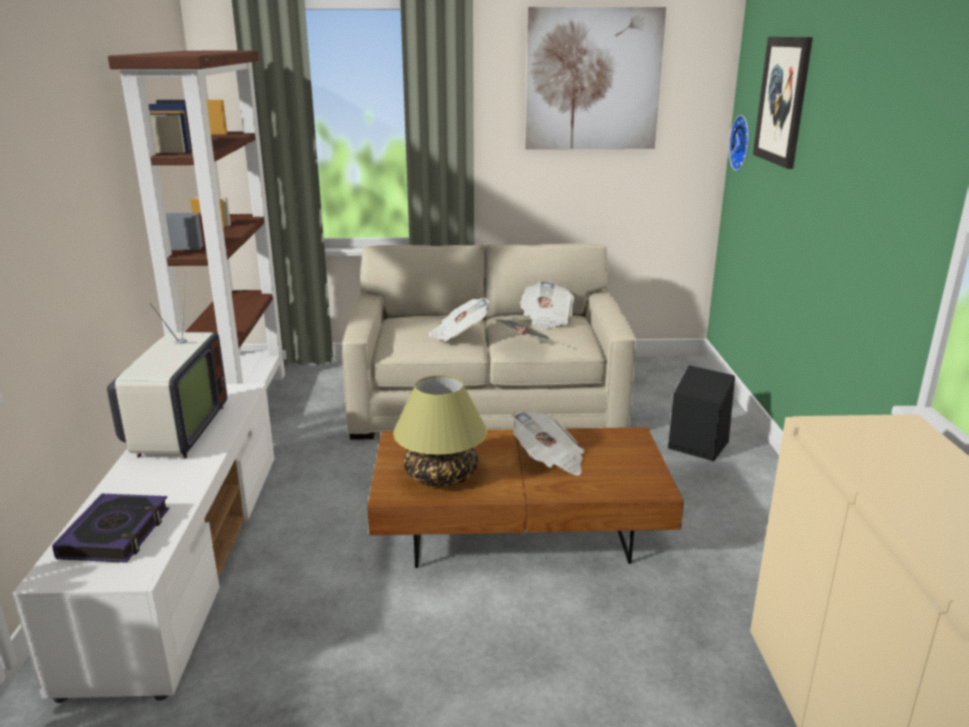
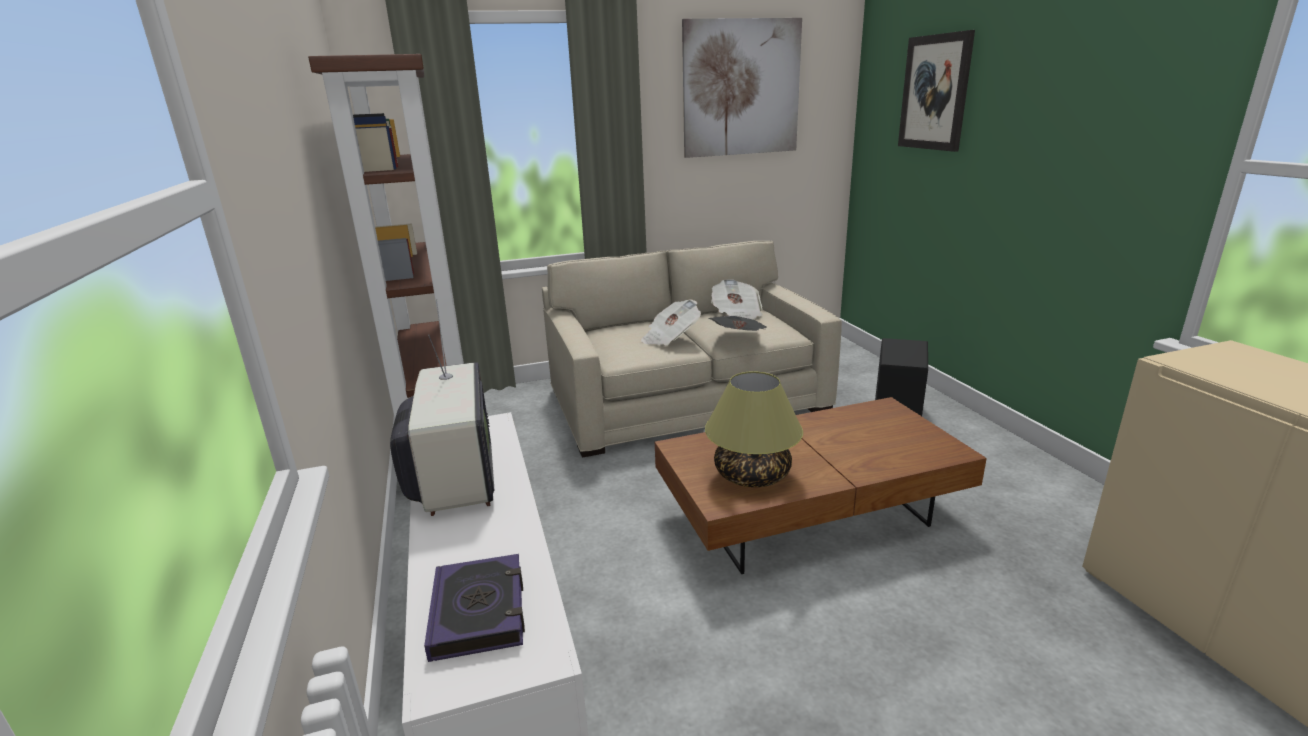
camera: 15 degrees left, 0 degrees up
(549, 461) = (837, 442): newspaper -> none
(743, 143) = (877, 138): wall clock -> none

